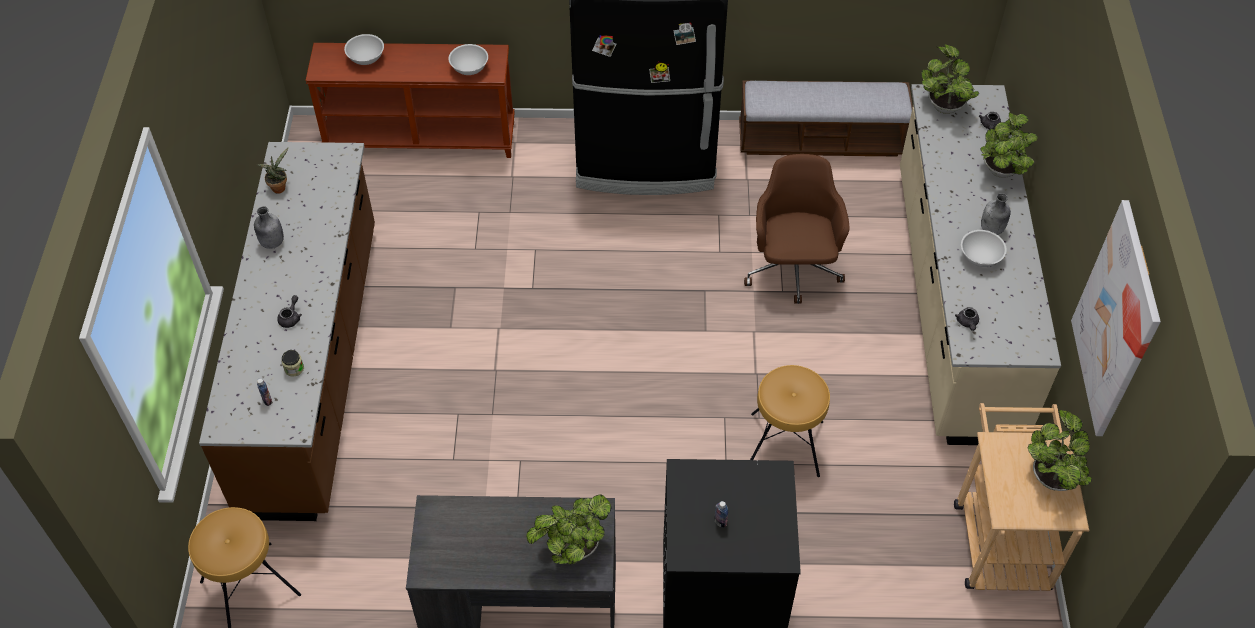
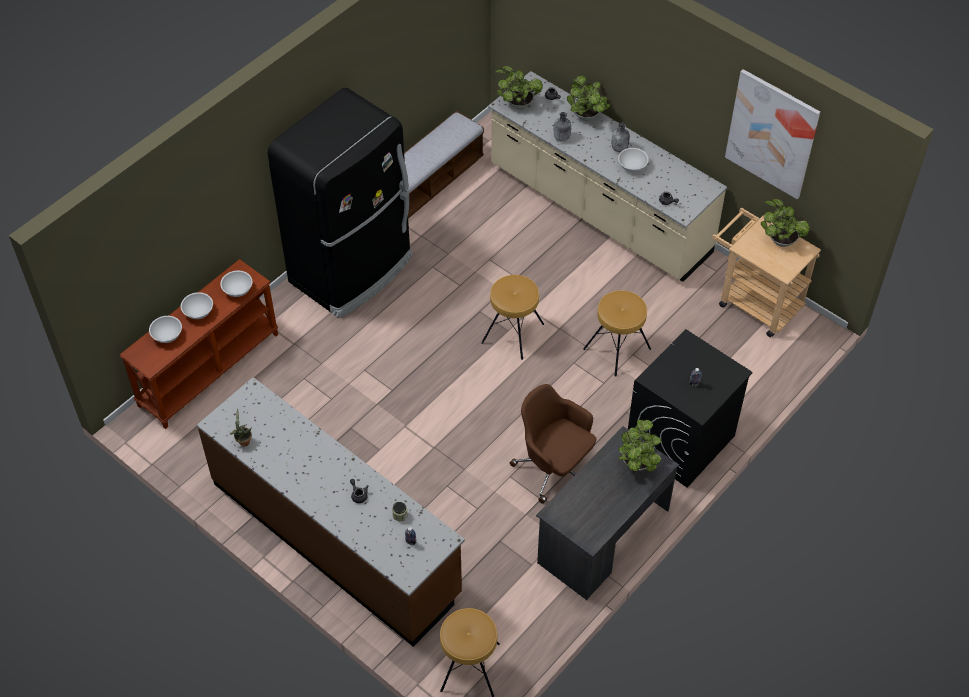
camera: 50 degrees left, 0 degrees up
(272, 242) = (287, 471): grey bottle -> grey bottle (561, 138)
(415, 60) = (198, 312): none -> white bowl
(706, 338) = (513, 333): none -> brown stool
(793, 269) = (507, 262): brown office chair -> brown office chair (554, 468)

